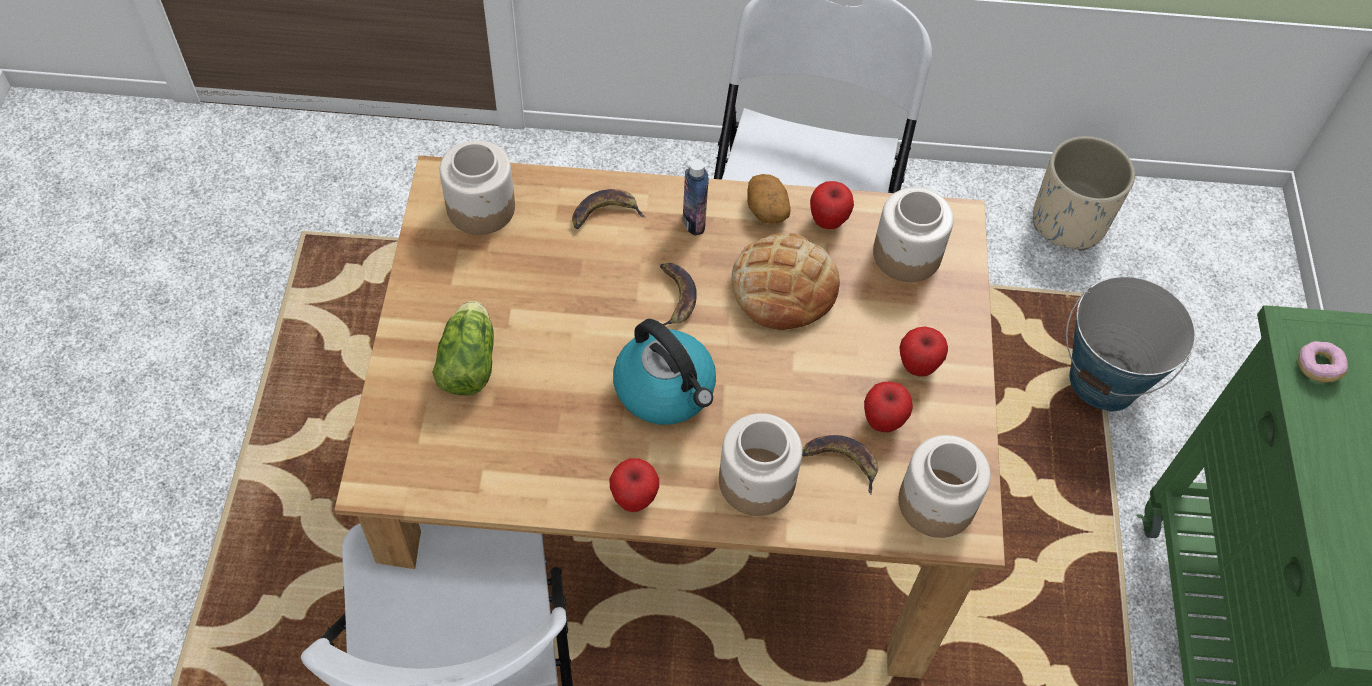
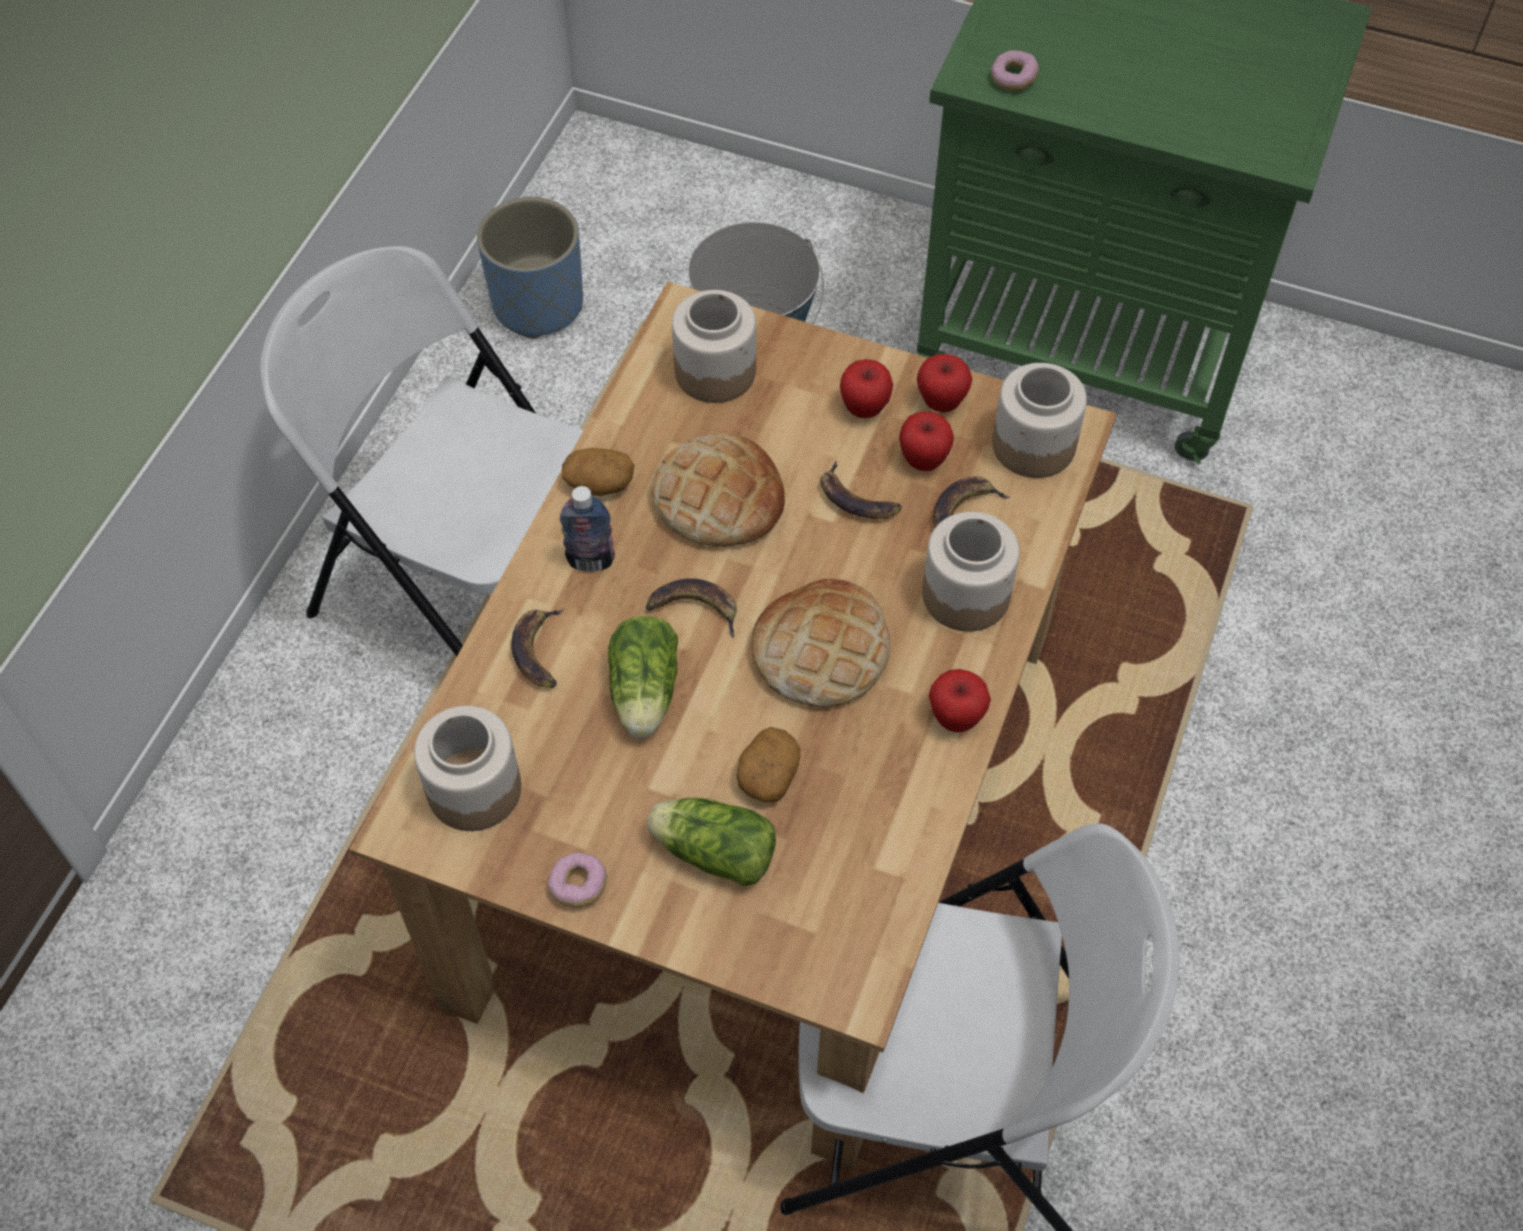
camera: 70 degrees left, 0 degrees up
(421, 287) = (578, 885): none -> donut
(544, 380) = (768, 774): none -> potato
(588, 285) = (644, 695): none -> lettuce
(666, 390) = (821, 650): kettle -> bread
(822, 381) = (857, 499): none -> banana
(828, 221) = (640, 429): apple -> apple (941, 402)
(1068, 222) = (538, 305): beige planter -> blue planter

